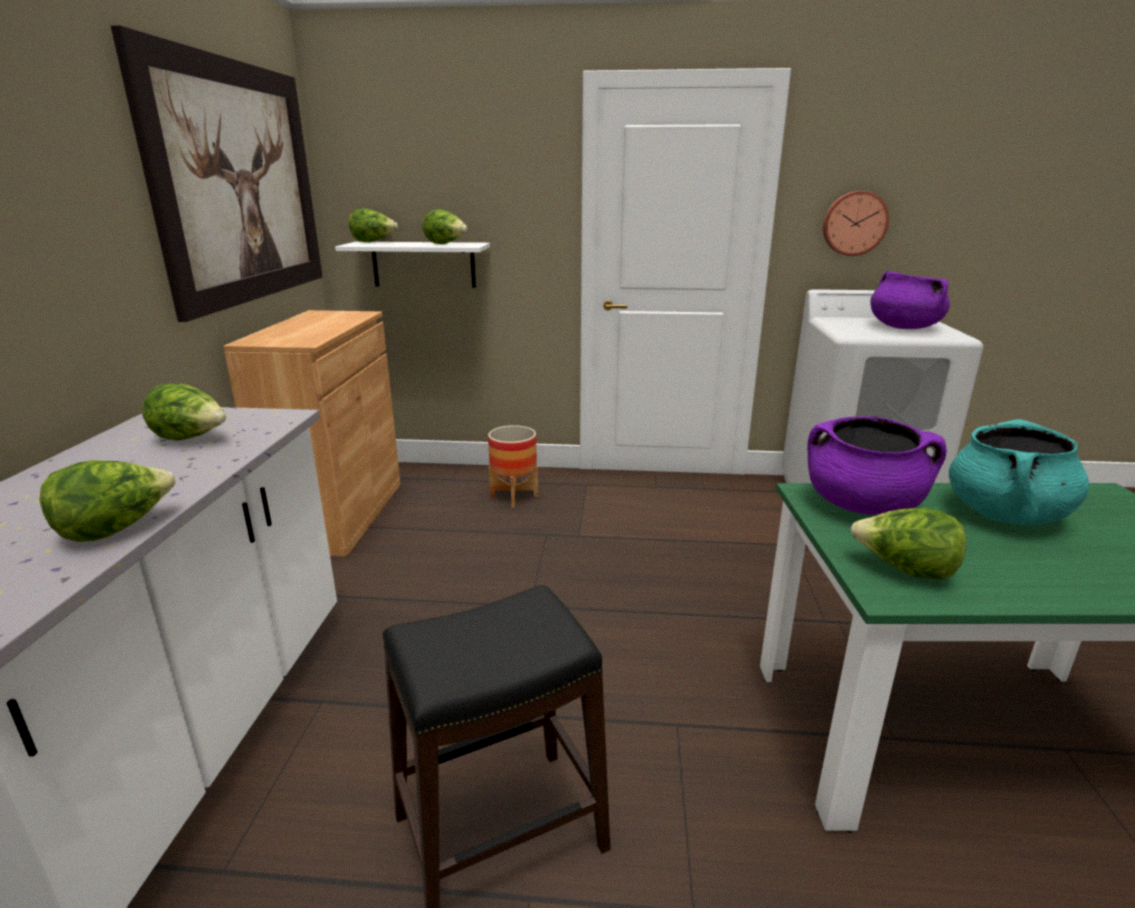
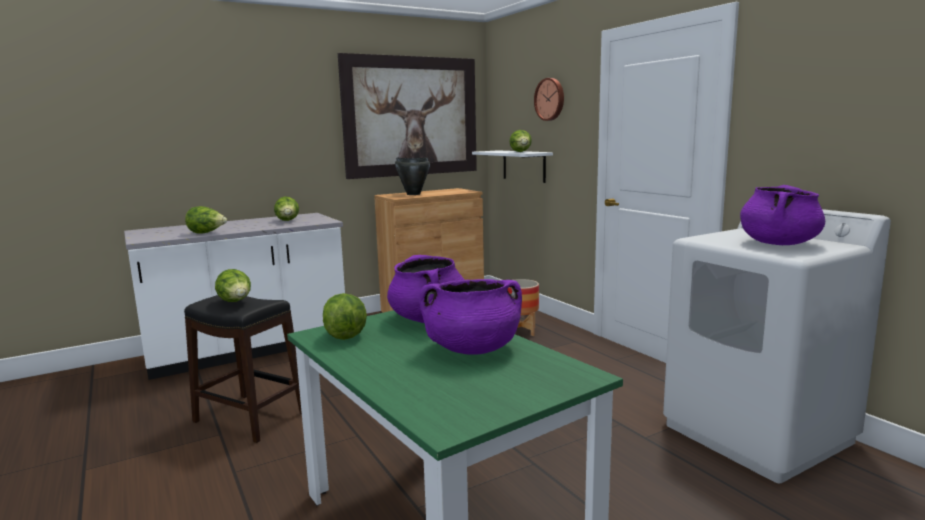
camera: 55 degrees right, 10 degrees down
(298, 332) = (413, 194): none -> black cooking pot
(373, 242) = (500, 150): lettuce -> lettuce (236, 302)
(854, 223) = (800, 138): wall clock -> wall clock (550, 99)
(1005, 515) = (472, 349): turquoise cooking pot -> purple cooking pot

